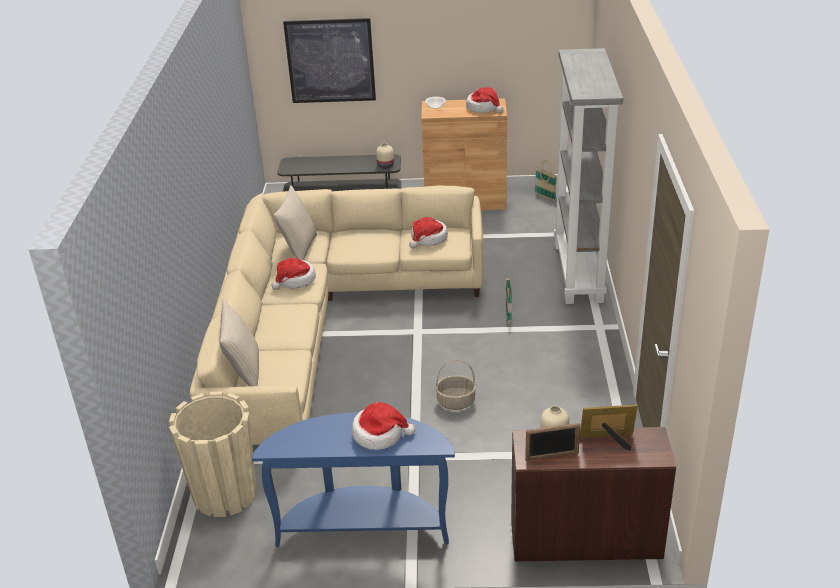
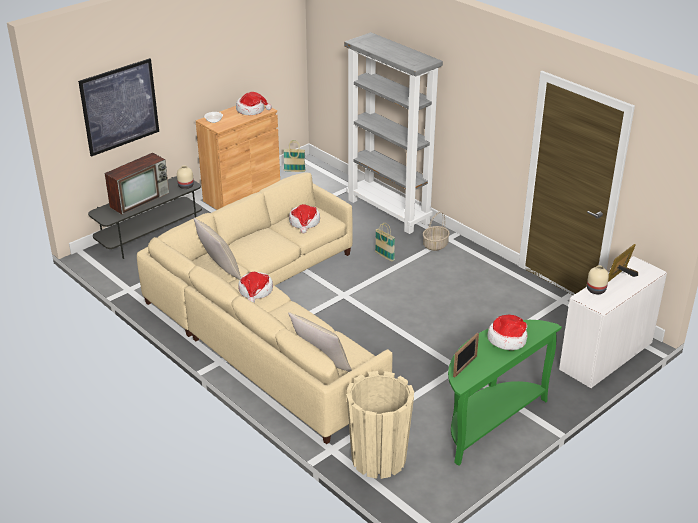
camera: 45 degrees left, 0 degrees up
(335, 163) = (140, 199): none -> television
(363, 526) = (489, 422): blue console table -> green console table
(456, 401) = (433, 323): basket -> basket (435, 245)
(552, 456) = (609, 299): picture frame -> picture frame (465, 366)
(585, 538) = (605, 355): brown desk -> white desk

